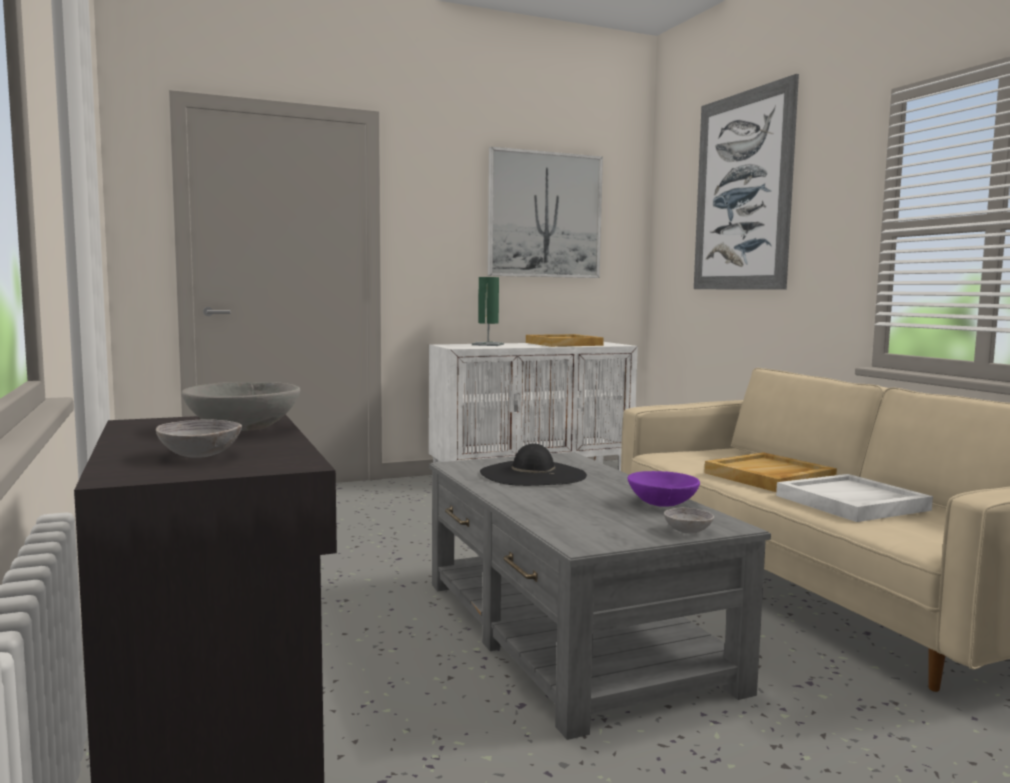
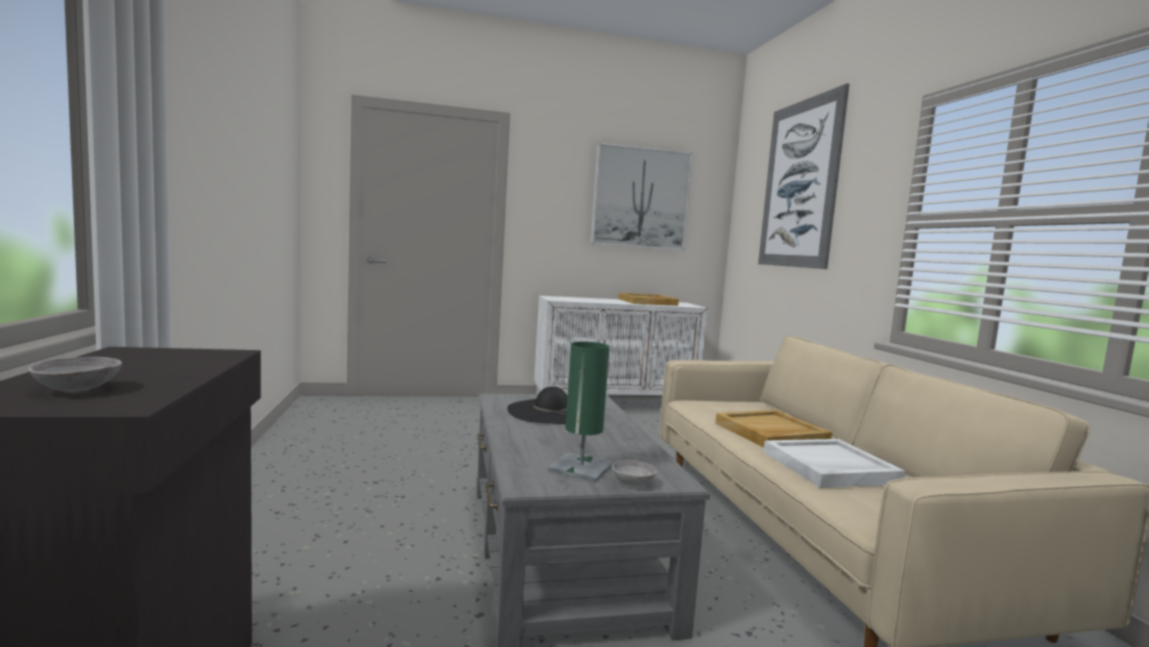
camera: 10 degrees right, 0 degrees up
(244, 428) = (186, 363): grey bowl -> none
(488, 344) = (584, 299): green table lamp -> green table lamp (581, 468)
(662, 503) = (635, 452): purple bowl -> none

